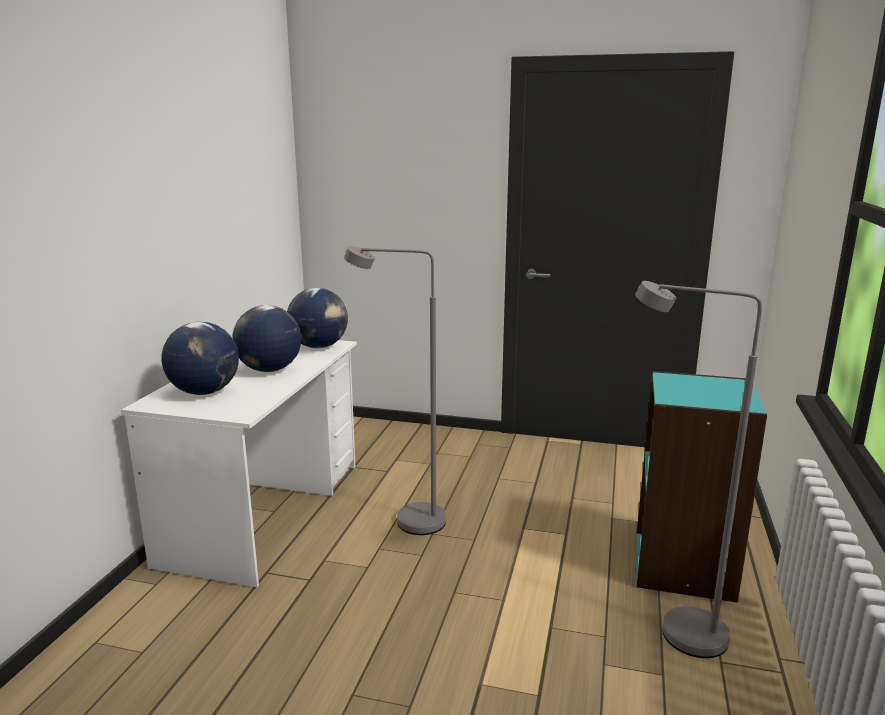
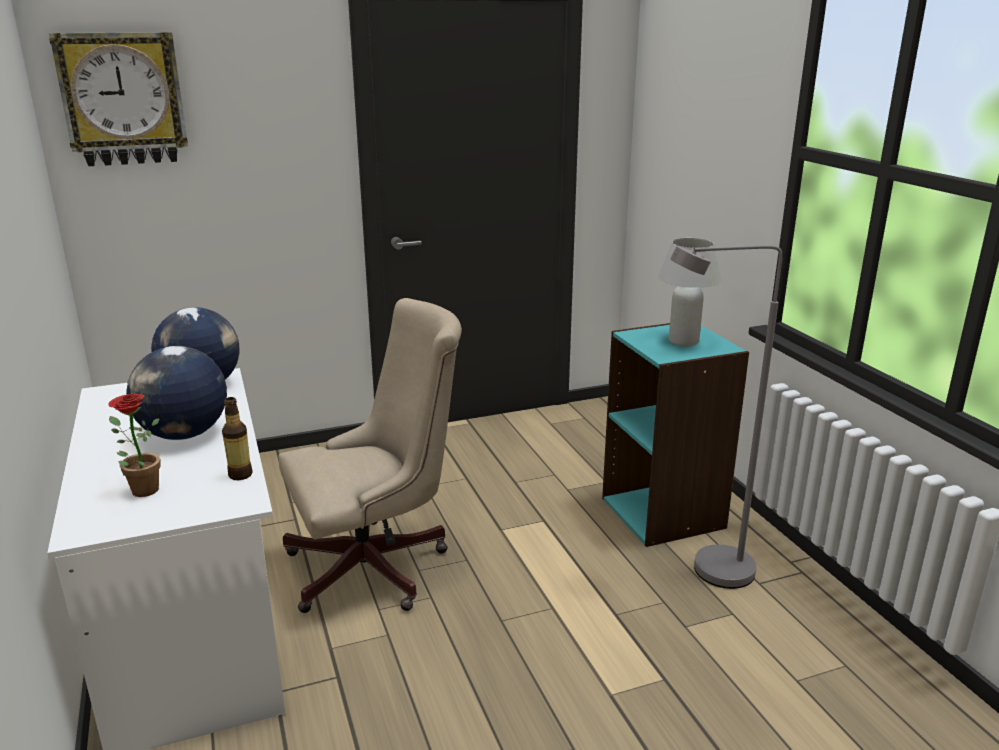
camera: 35 degrees left, 5 degrees up
(205, 392) = (140, 489): globe -> potted plant
(263, 399) = (240, 475): none -> bottle
(346, 146) = (123, 99): none -> wall clock
(407, 520) = (377, 566): grey floor lamp -> beige office chair
(709, 392) = (683, 341): none -> white table lamp

